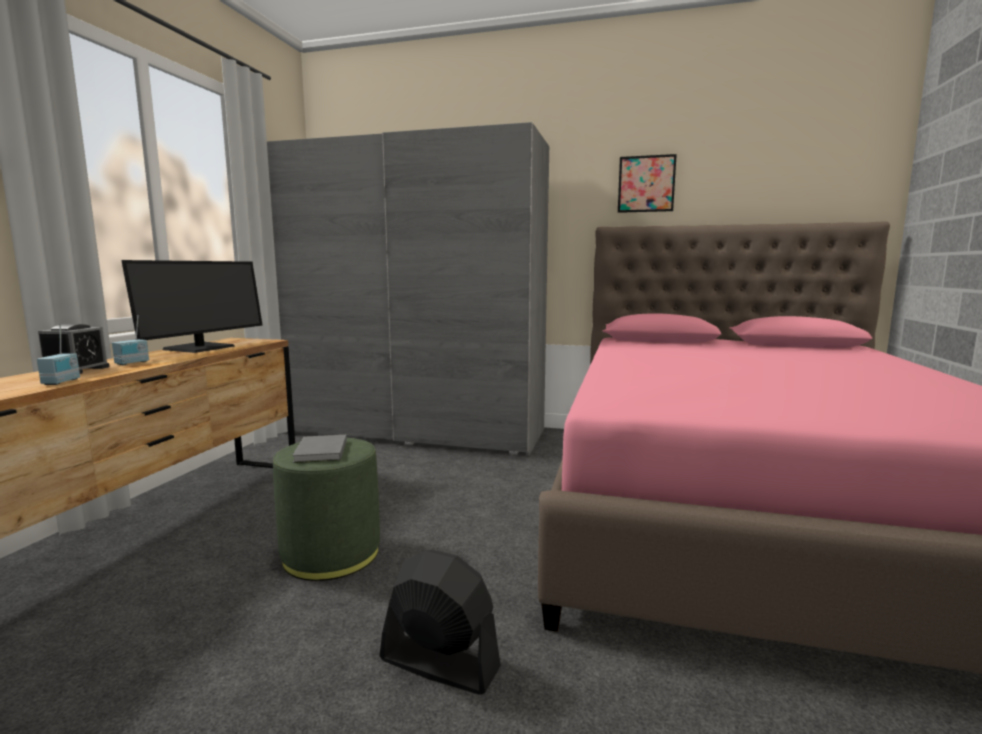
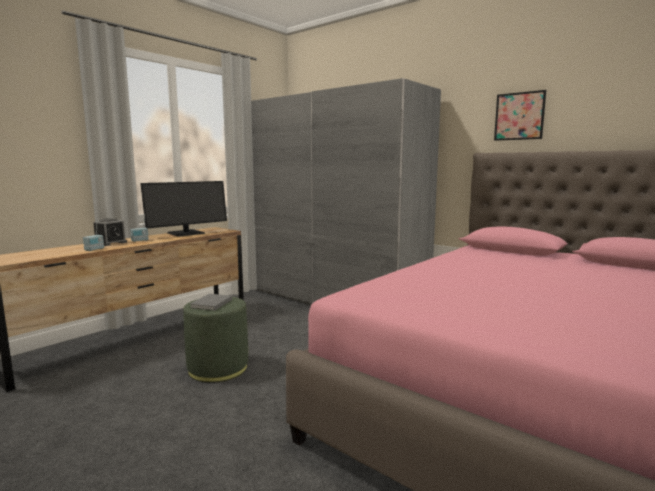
camera: 25 degrees right, 0 degrees up
(439, 663) = (218, 441): black fan -> none

